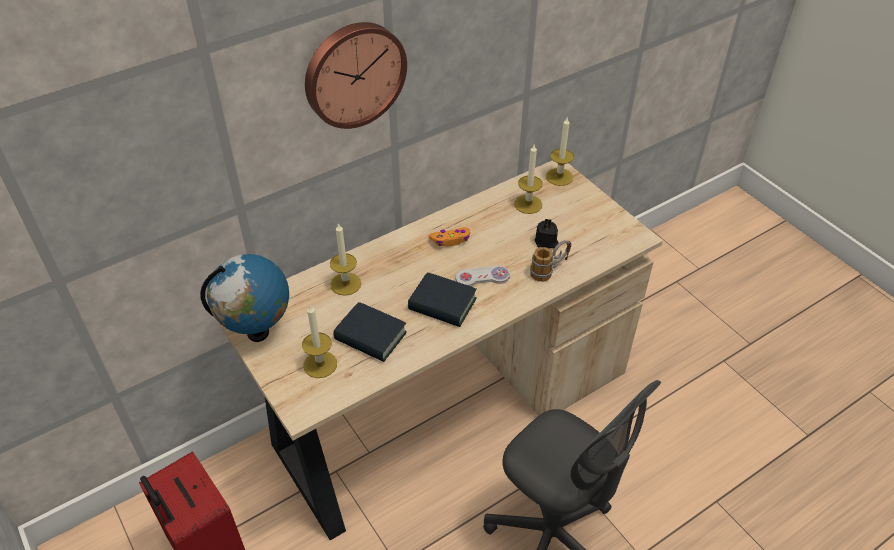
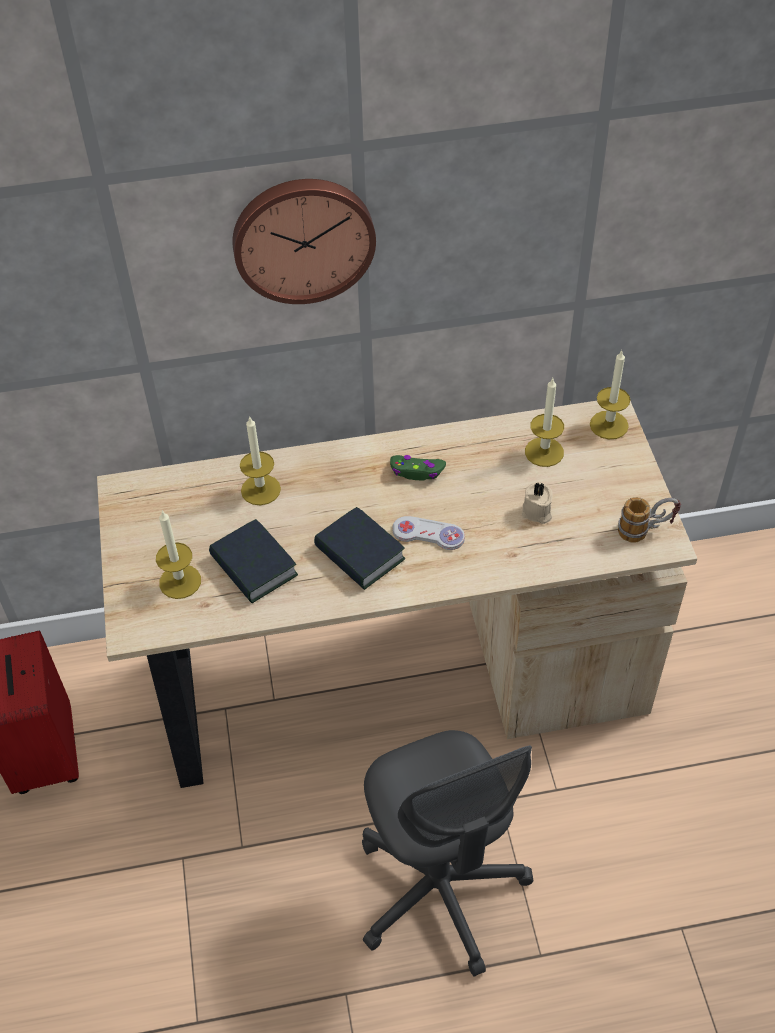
camera: 25 degrees right, 5 degrees up
(257, 332) = (132, 518): globe -> none
(450, 240) = (417, 471): orange game controller -> green game controller
(546, 242) = (537, 512): black candle -> beige candle
(549, 271) = (518, 552): mug -> mug (645, 531)

